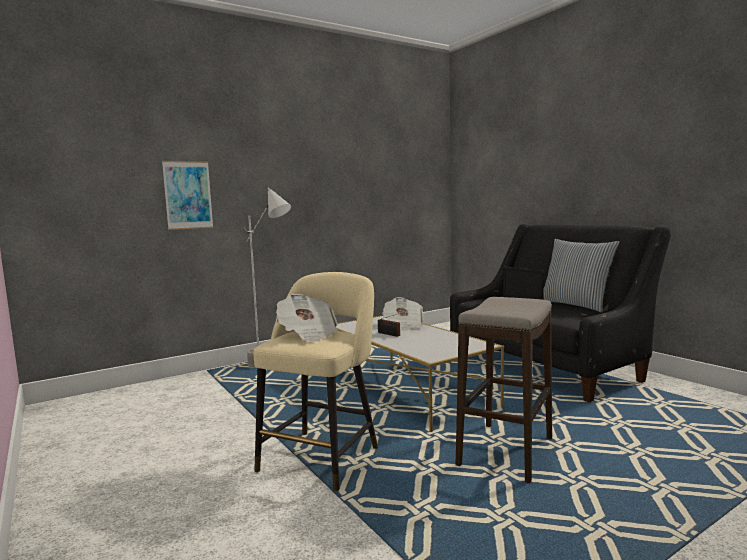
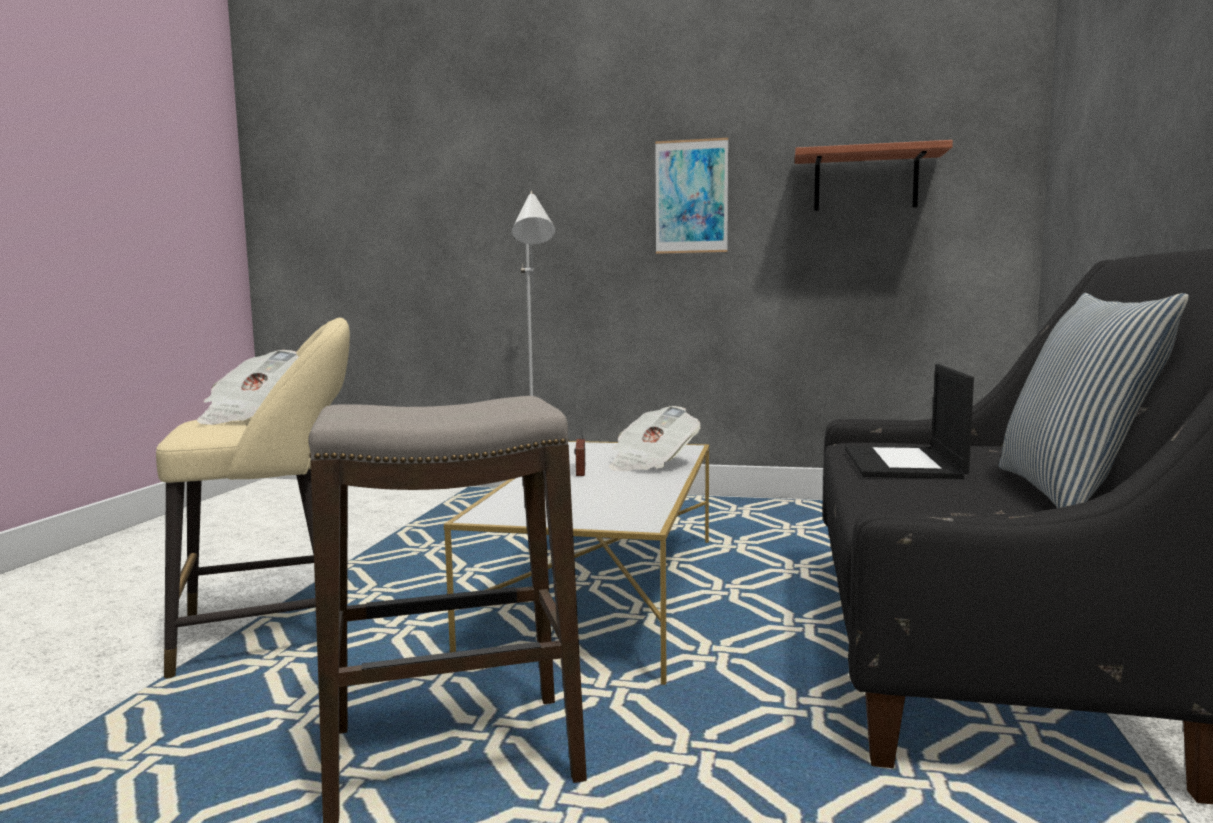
camera: 45 degrees right, 0 degrees up
(188, 195) = (457, 211): picture -> picture (691, 197)
(394, 185) = (865, 181): none -> shelf

